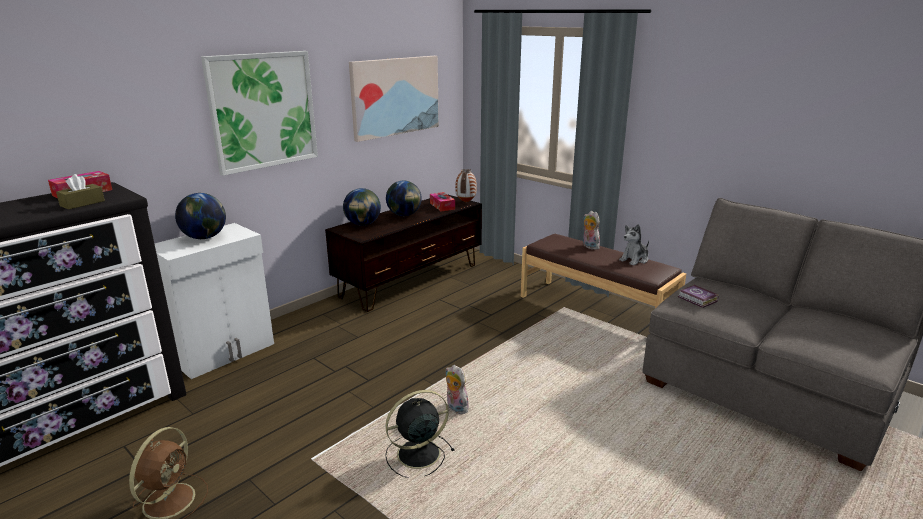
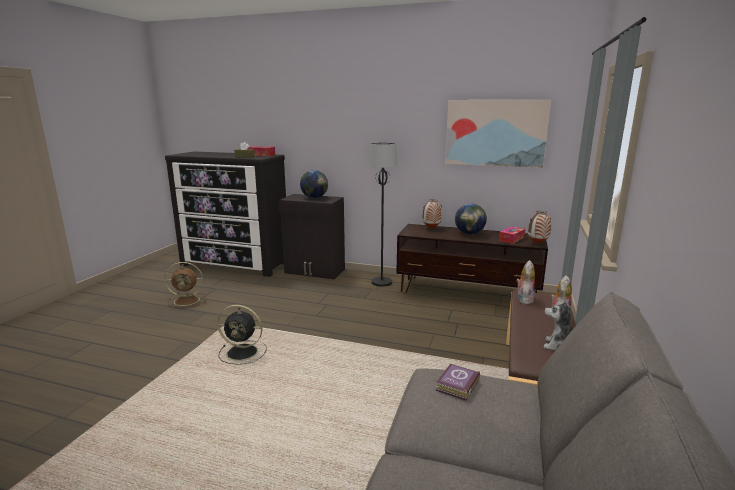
camera: 65 degrees right, 5 degrees down
(224, 352) = (315, 271): white cabinet -> black cabinet
(263, 111) = (373, 129): picture -> none
(327, 315) = (382, 282): none -> black floor lamp
(363, 224) = (431, 228): globe -> vase
(416, 454) = (243, 352): black fan -> black fan turned 150 degrees clockwise
(455, 408) = (303, 353): plush toy -> plush toy (524, 299)

